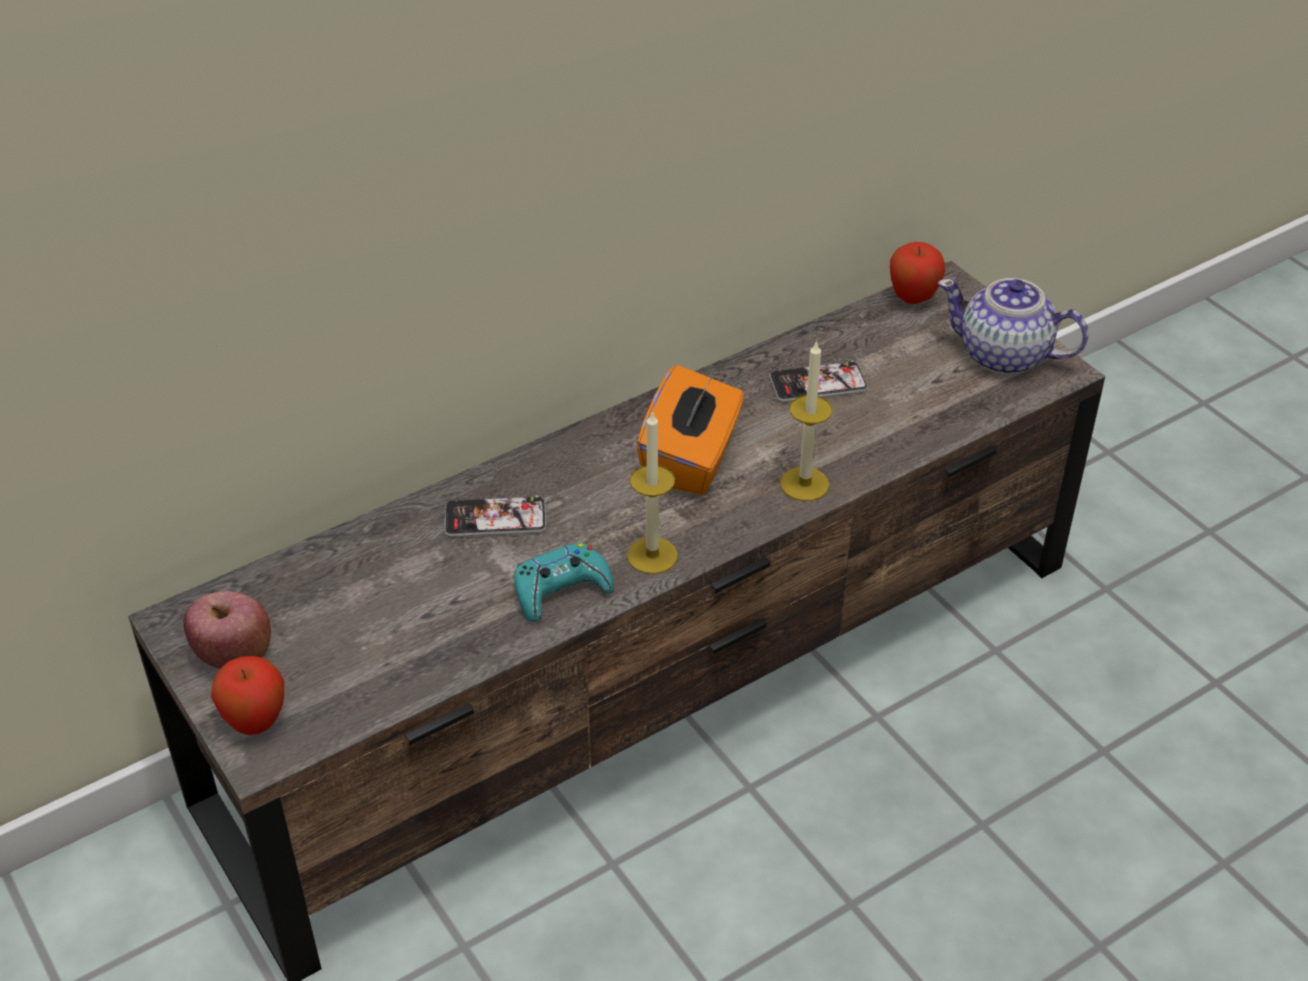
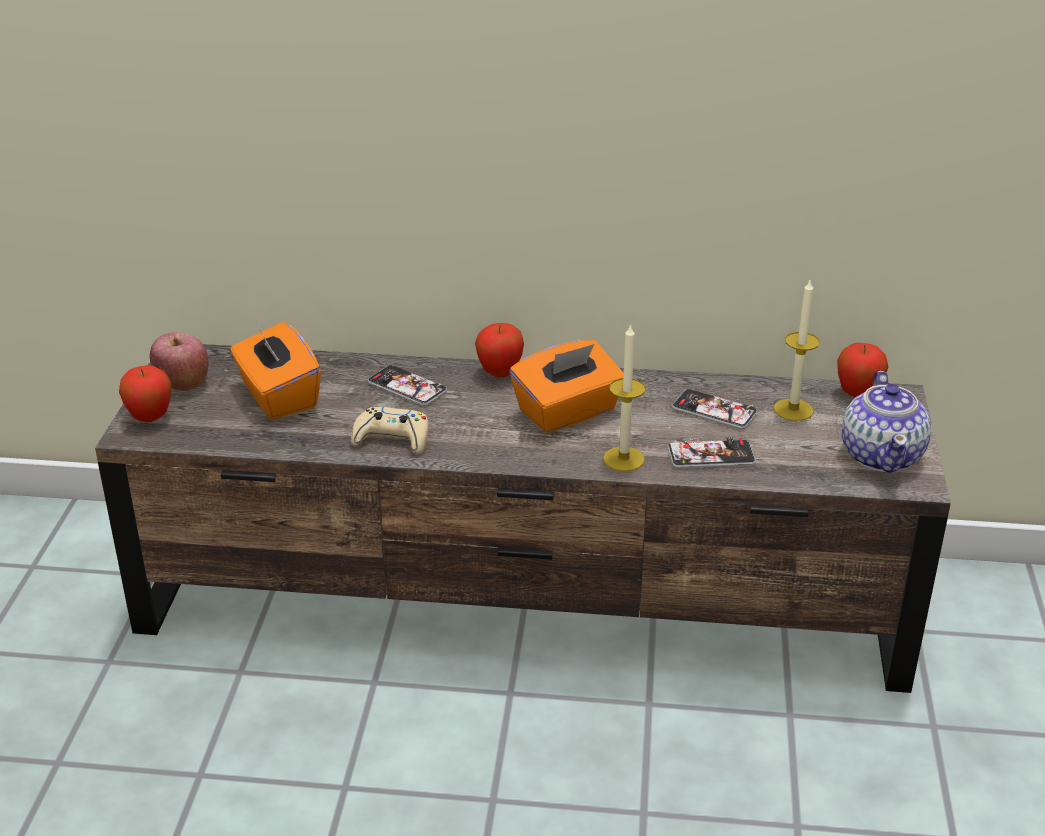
camera: 40 degrees right, 10 degrees down
(369, 609) = (278, 396): none -> orange tissue box
(561, 590) = (392, 439): turquoise game controller -> beige game controller
(569, 449) = (500, 373): none -> apple
(652, 555) = (471, 448): candle -> candle (793, 410)
(873, 436) = (711, 456): none -> phone
(1005, 356) = (882, 455): teapot -> teapot turned 150 degrees counterclockwise

